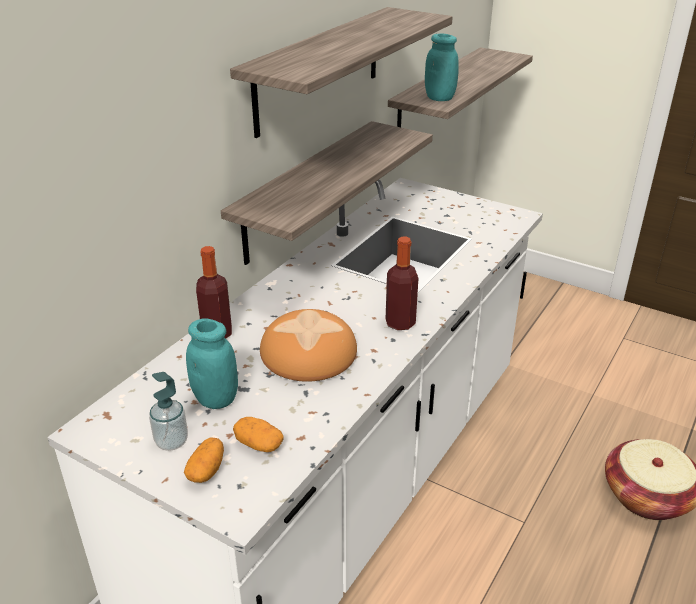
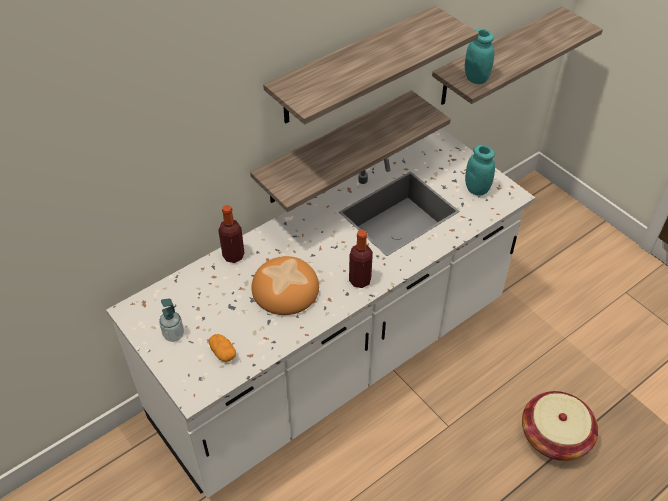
camera: 20 degrees right, 15 degrees up
(206, 470) = (186, 361): potato -> none
(216, 399) = (211, 310): turquoise jar -> turquoise jar (477, 189)

